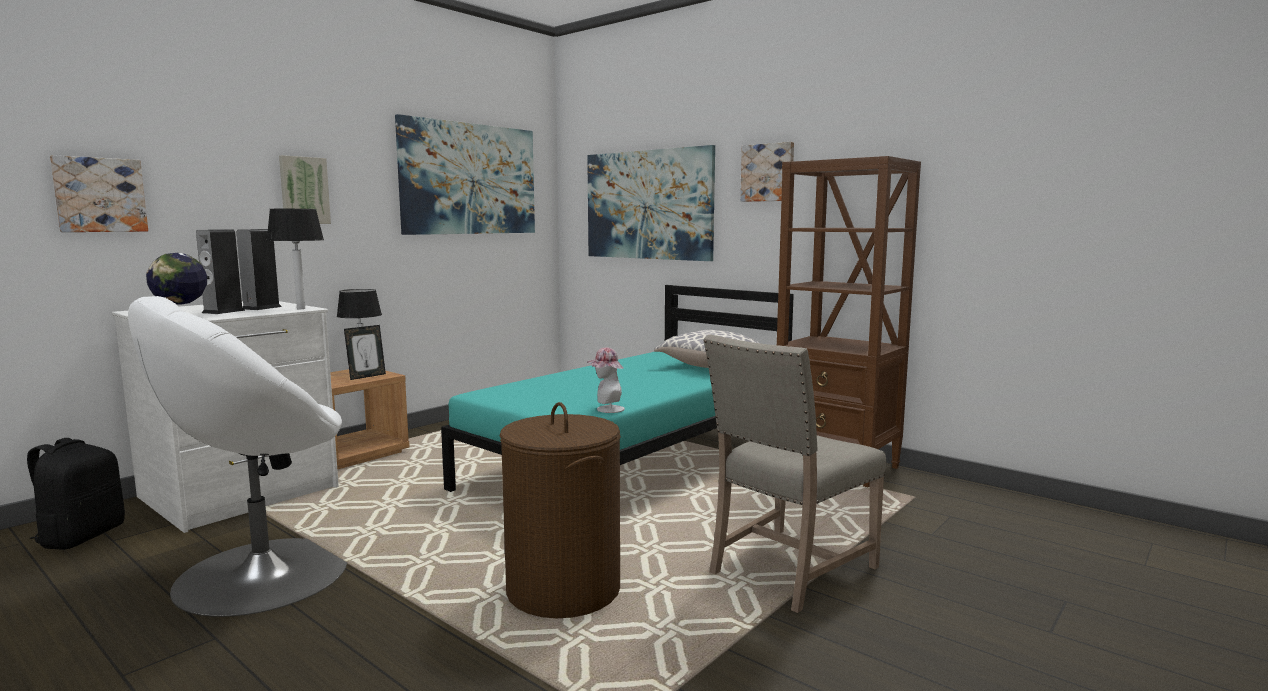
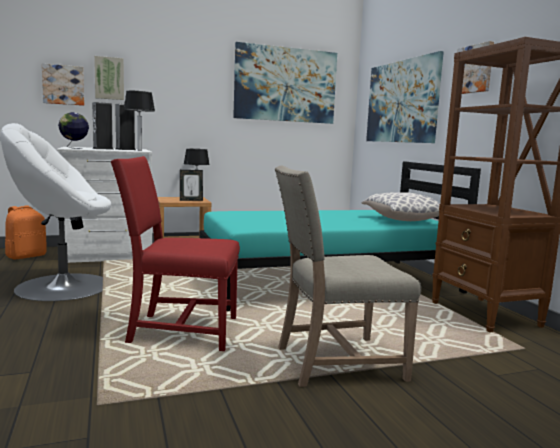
camera: 30 degrees right, 0 degrees up
(81, 537) = (26, 256): black backpack -> orange backpack
(304, 190) = (173, 87): picture -> picture (109, 78)
(562, 590) = (180, 331): brown laundry basket -> red chair
(606, 409) = (270, 228): hat -> none

